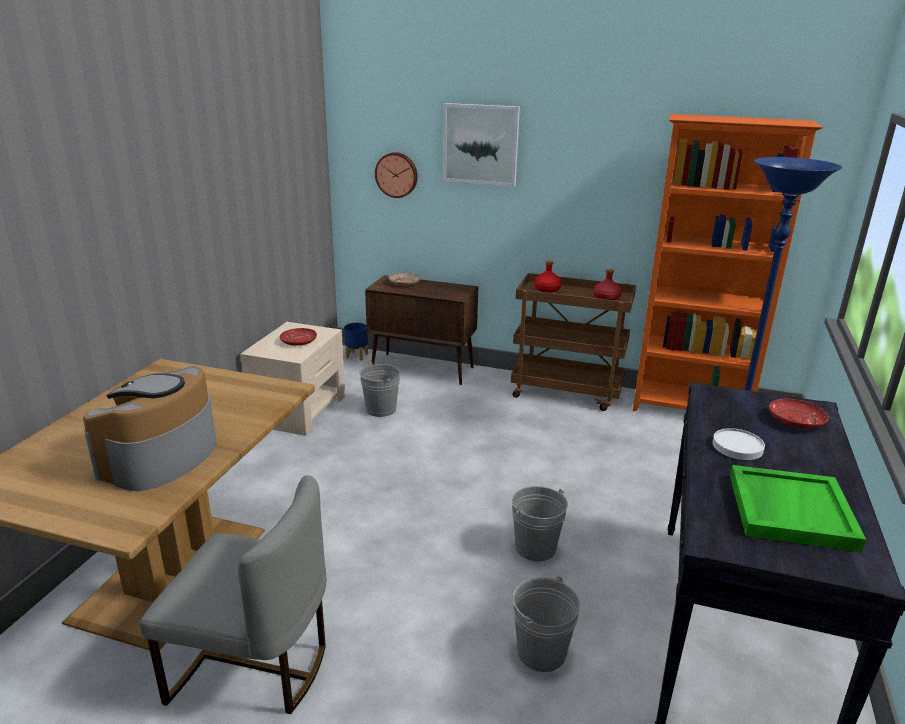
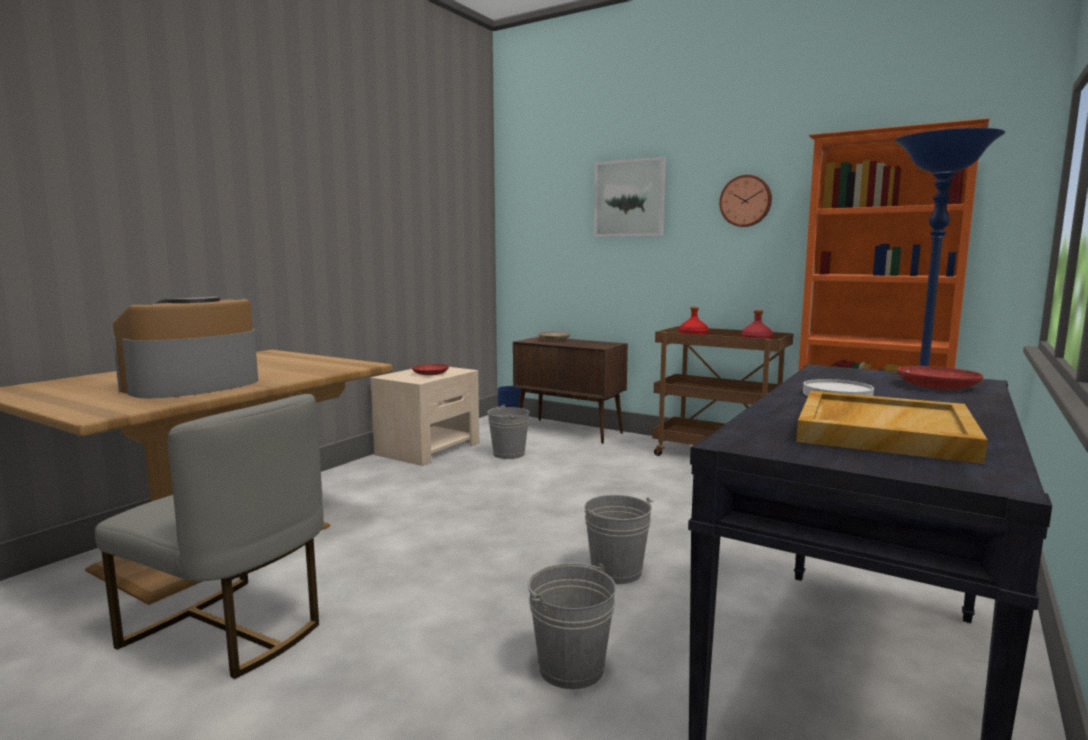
camera: 15 degrees right, 15 degrees down
(397, 174) = (553, 236): wall clock -> wall clock (746, 201)
(789, 510) = (881, 431): green tray -> beige tray

